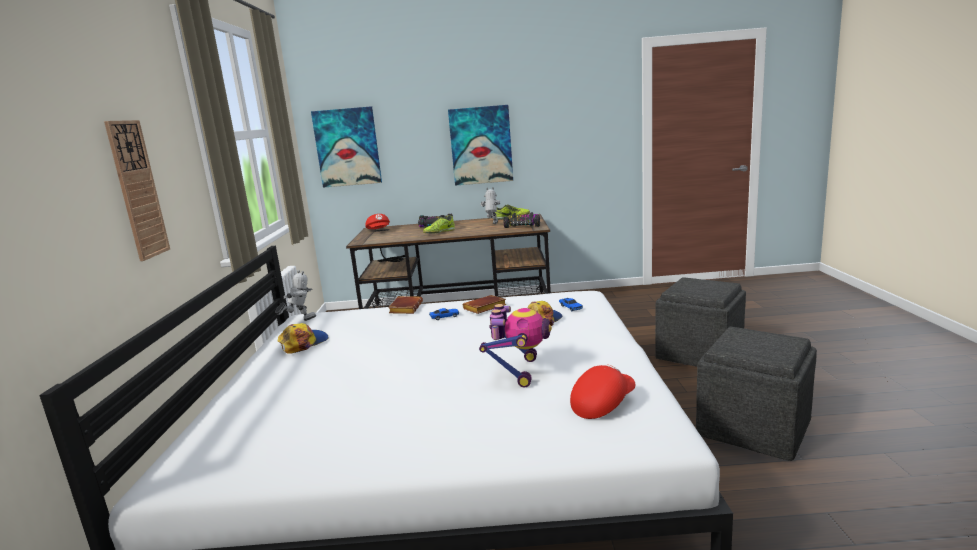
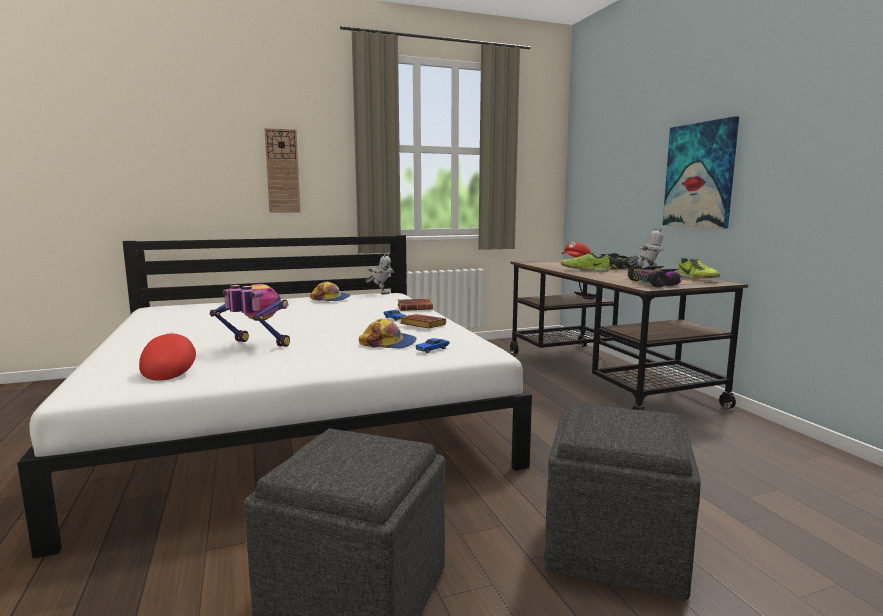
camera: 70 degrees right, 5 degrees down
(347, 147) = (592, 172): picture -> none
(518, 372) = (256, 345): toy robot -> toy robot turned 150 degrees counterclockwise
(602, 404) = (170, 371): red cap -> red cap turned 135 degrees counterclockwise

